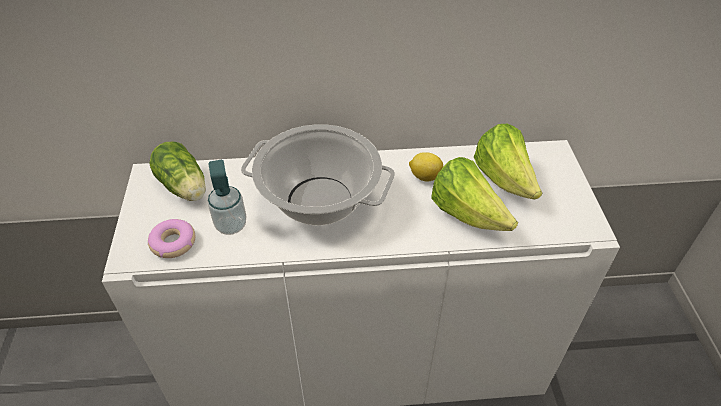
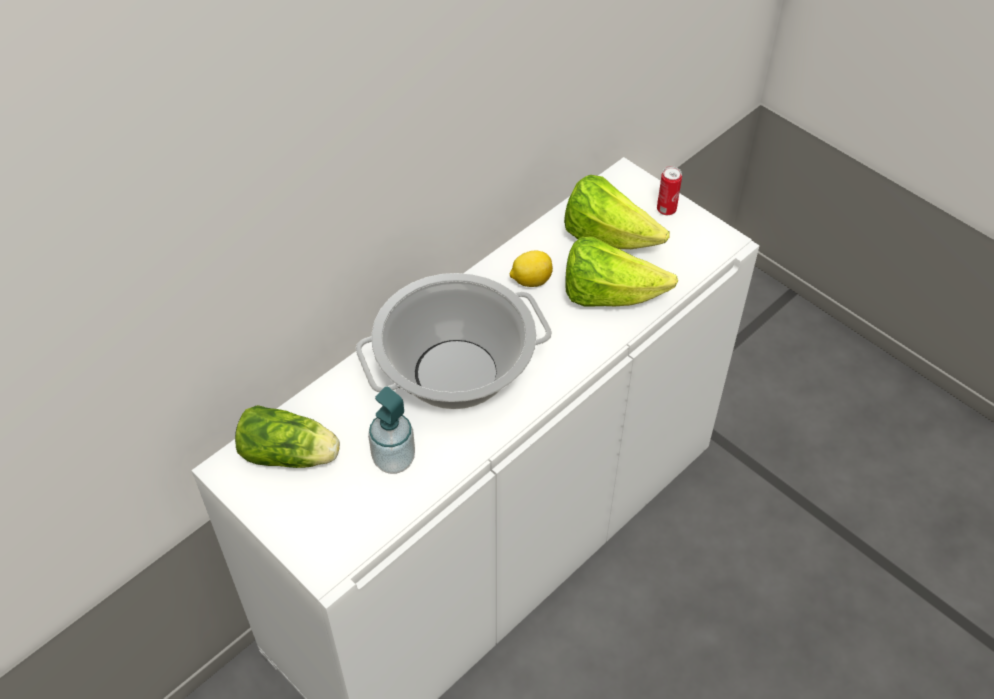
camera: 40 degrees left, 5 degrees up
(173, 243) = (355, 518): donut -> none
(565, 185) = (666, 210): none -> can

